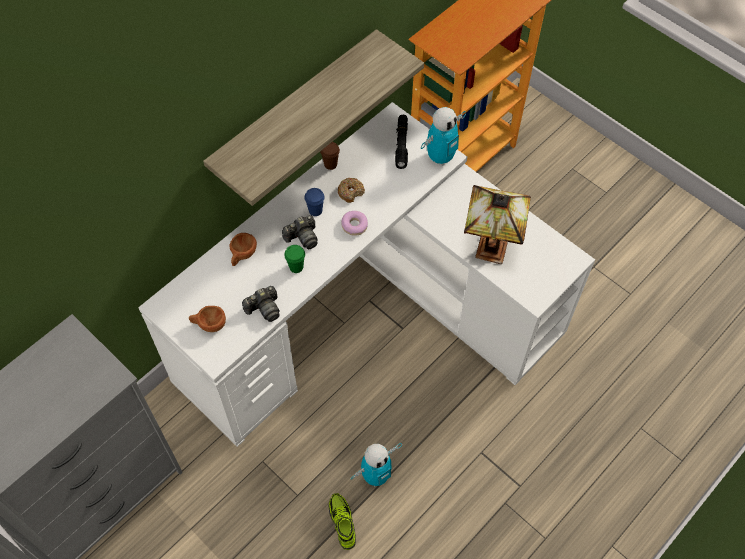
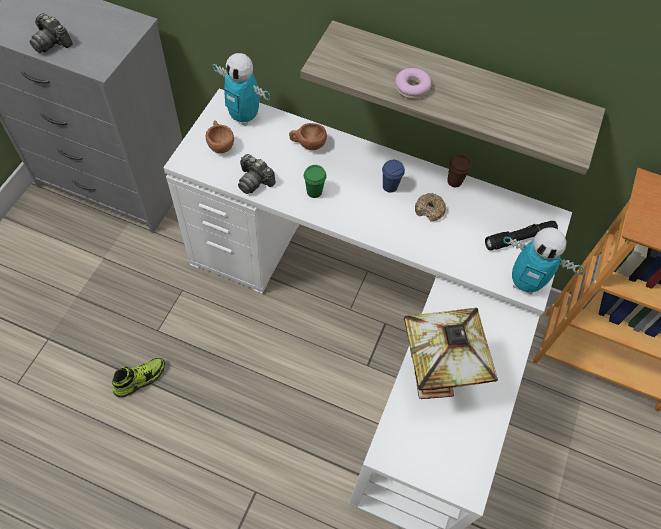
camera: 65 degrees right, 0 degrees up
(302, 237) = (351, 186): camera -> camera (52, 42)
(354, 225) = (389, 226): donut -> donut (412, 87)
(376, 476) = (197, 393): toy robot -> toy robot (244, 117)

